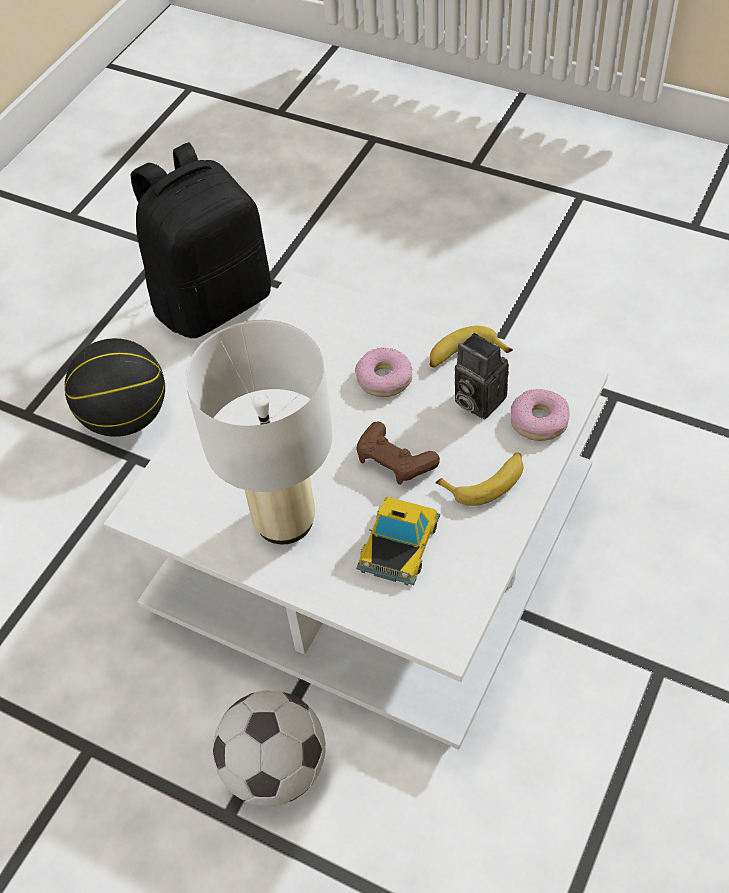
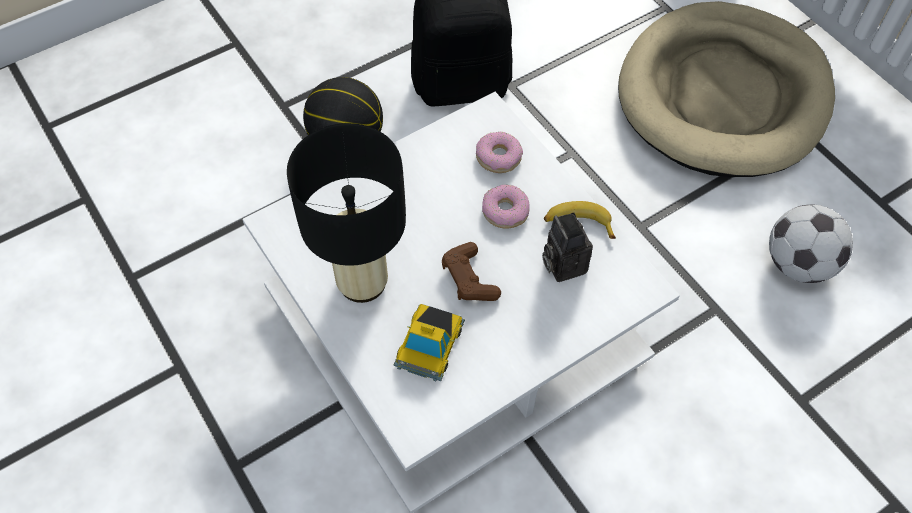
camera: 25 degrees right, 5 degrees up
(275, 768) = (287, 451): football -> football (797, 264)
(285, 519) = (364, 281): white table lamp -> black table lamp
(399, 543) = (429, 343): toy car -> toy car turned 150 degrees clockwise
(485, 196) = (723, 95): none -> beige dog bed
(486, 482) = (524, 331): banana -> none
(539, 421) = (598, 305): donut -> donut (498, 157)

